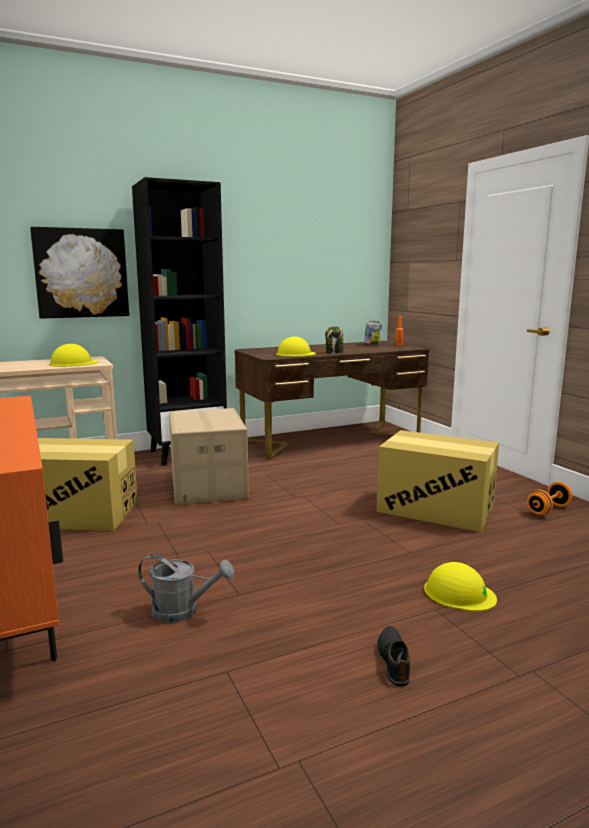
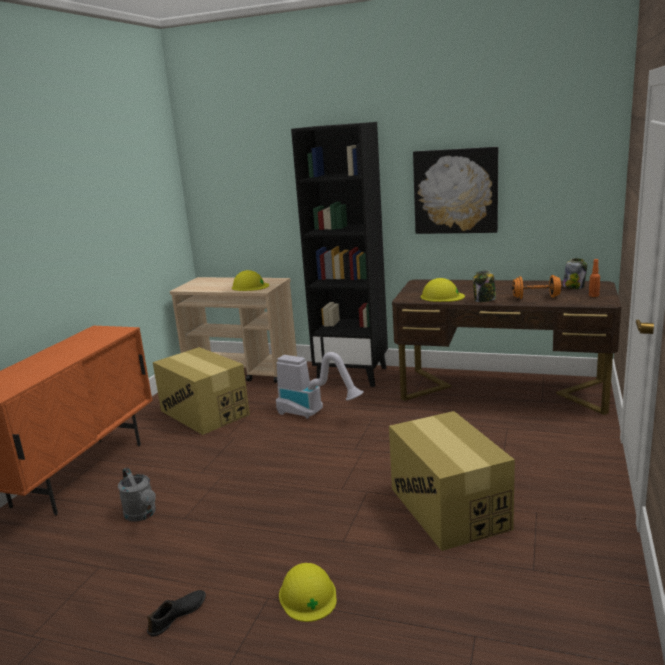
camera: 45 degrees right, 5 degrees up
(81, 273) = (275, 206): picture -> picture (455, 191)
(207, 485) = (314, 413): cardboard box -> vacuum cleaner
(548, 510) = (568, 560): orange dumbbell -> orange dumbbell (536, 297)

